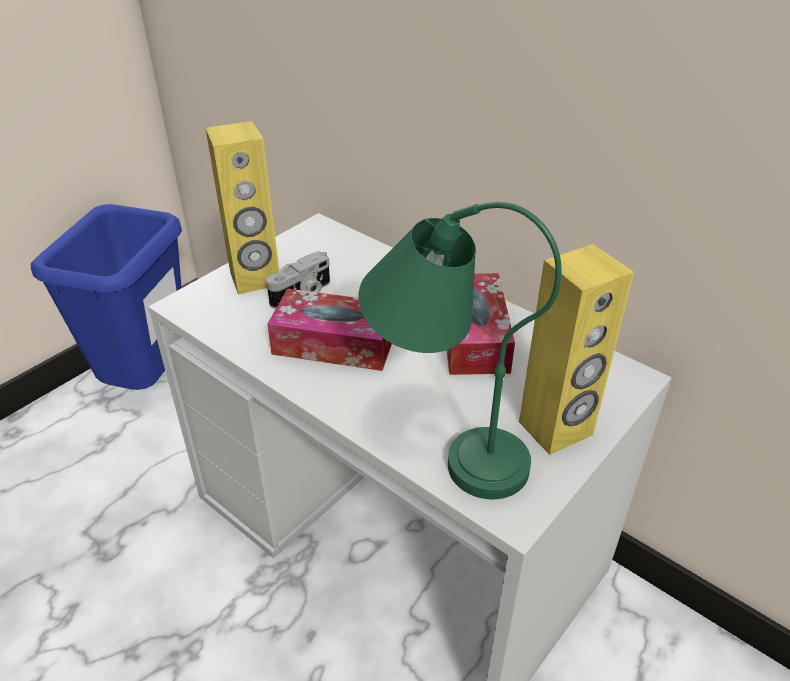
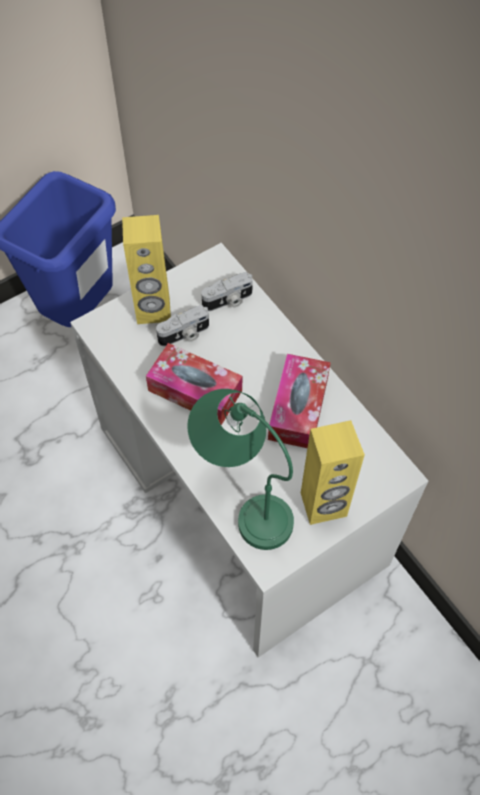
camera: 15 degrees right, 20 degrees up
(345, 257) = (228, 301): none -> camera

